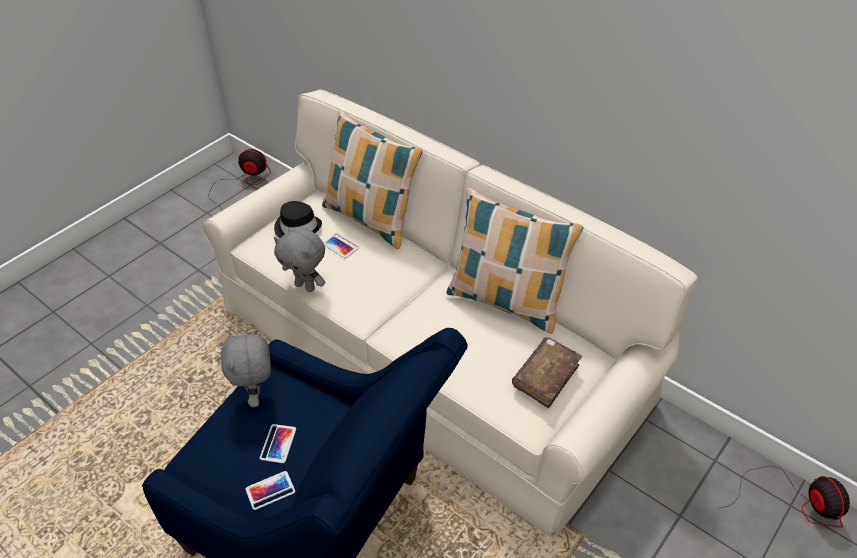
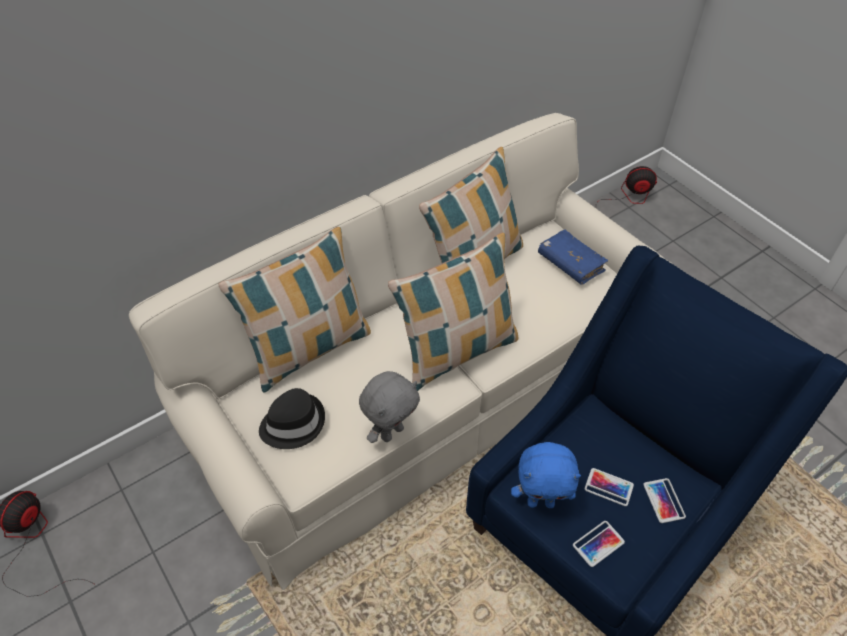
camera: 75 degrees left, 5 degrees up
(256, 395) = (541, 501): grey plush toy -> blue plush toy
(340, 246) = (344, 384): phone -> phone (598, 543)
(400, 310) = (456, 351): none -> pillow
(545, 377) = (570, 263): brown book -> blue book

